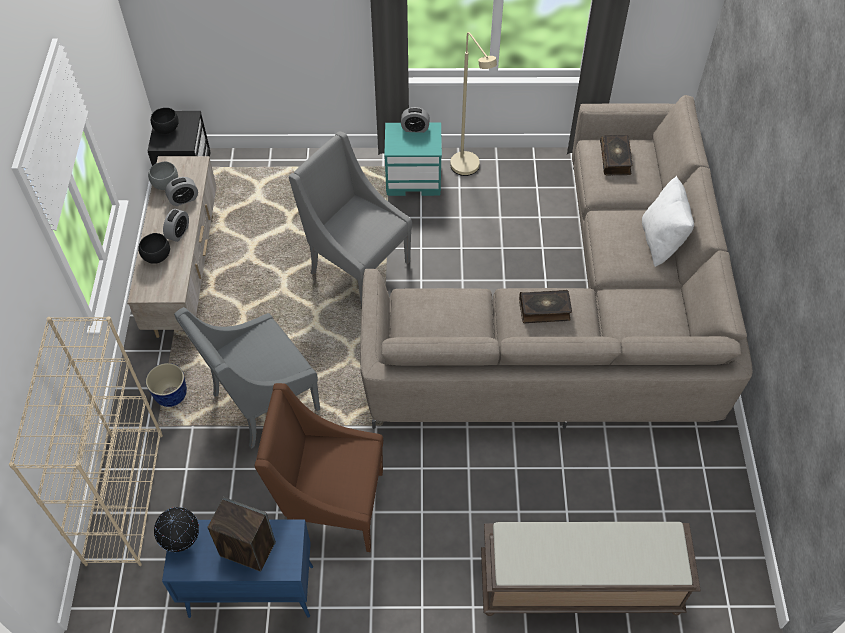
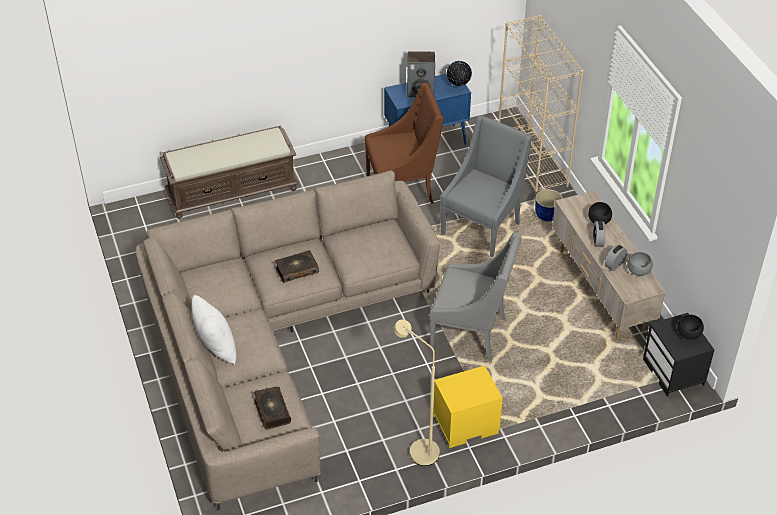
camera: 160 degrees right, 10 degrees down
(414, 178) = (465, 425): turquoise nightstand -> yellow nightstand
(415, 128) = (471, 399): alarm clock -> none

